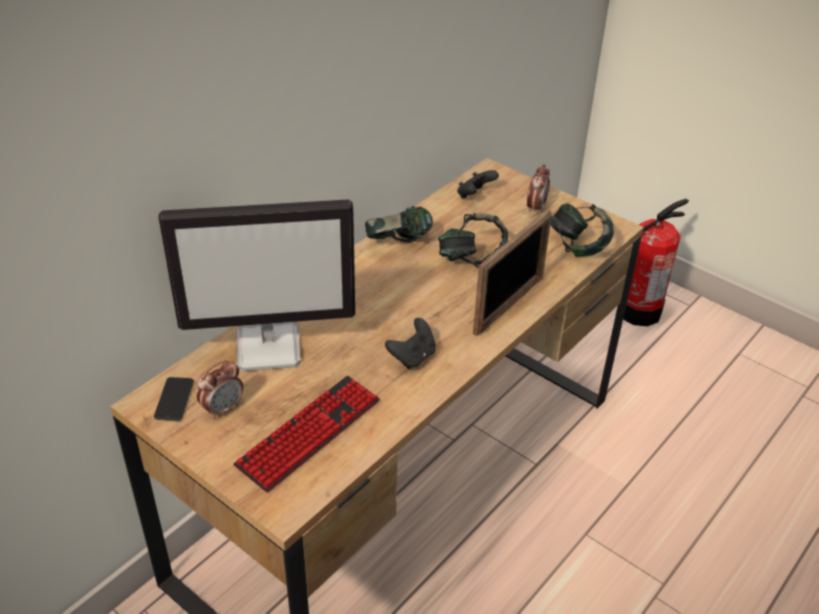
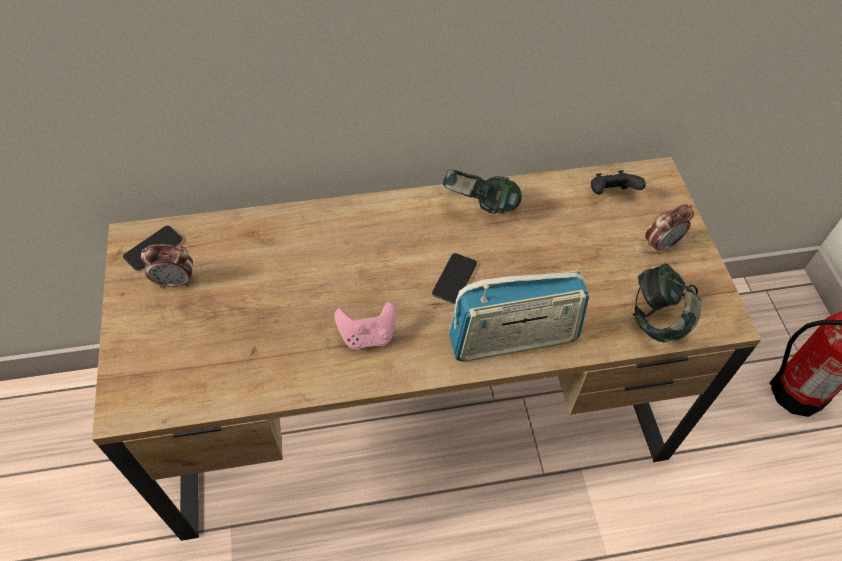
camera: 40 degrees right, 15 degrees up
(270, 347) = (267, 246): monitor -> none
(309, 433) = (210, 352): keyboard -> none
(412, 357) = (367, 335): black game controller -> pink game controller
(431, 293) = (454, 278): none -> phone
(471, 258) = (531, 264): headphones -> none
(509, 305) = (513, 339): picture frame -> radio

